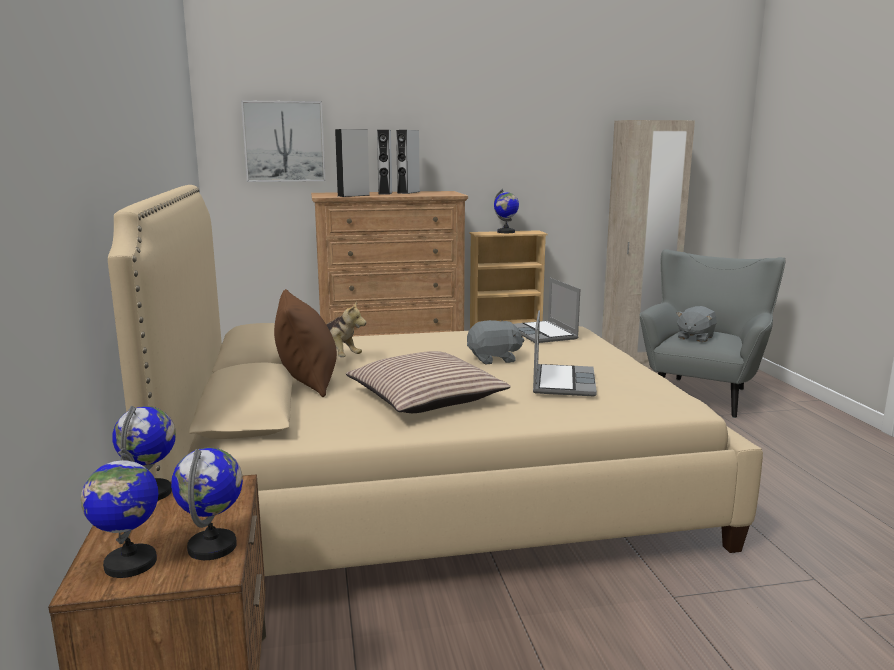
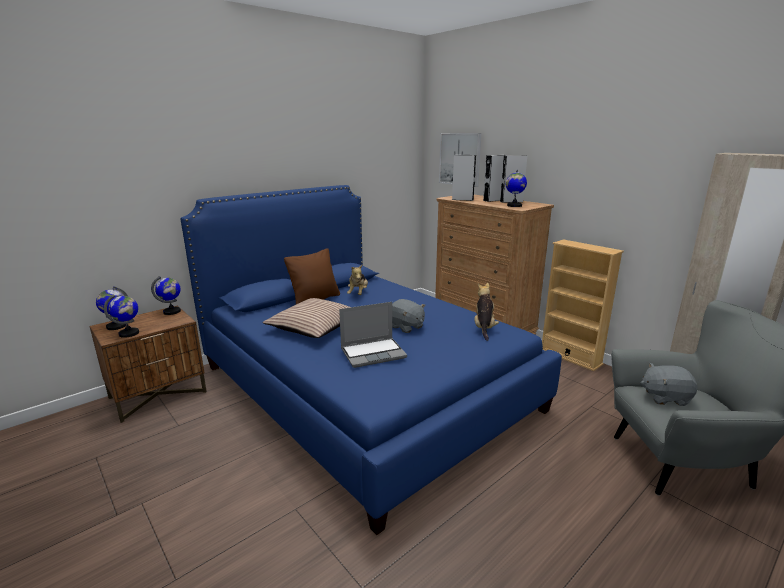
camera: 60 degrees right, 5 degrees up
(434, 487) = (363, 387): beige bed -> blue bed
(506, 232) = (584, 245): globe -> globe (514, 205)
(544, 334) = (484, 328): laptop -> plush toy

